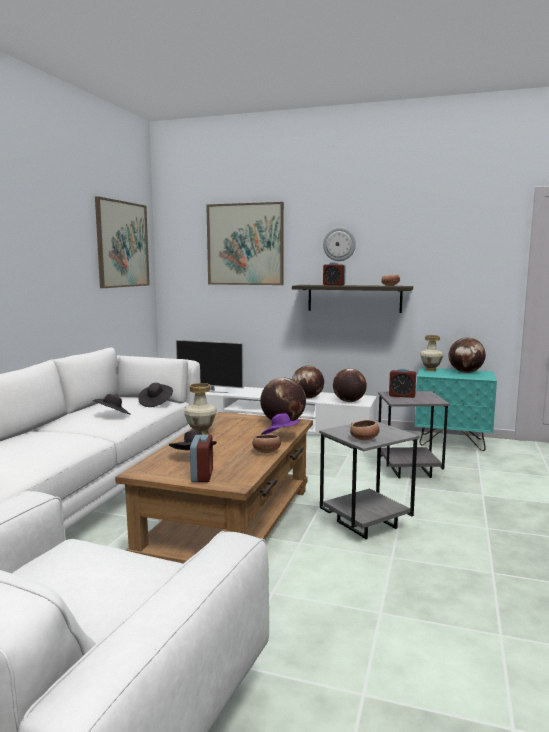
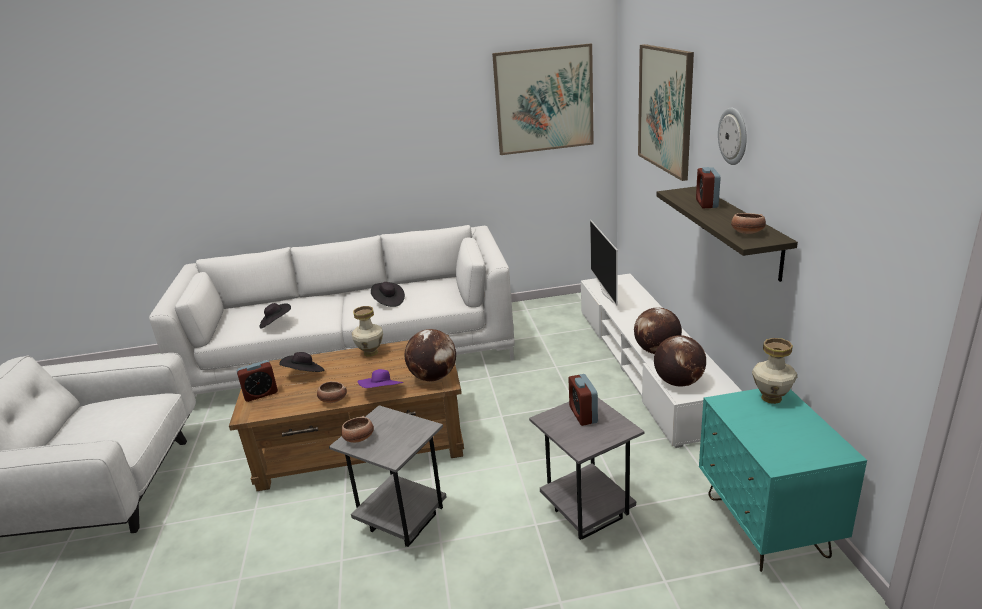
camera: 65 degrees right, 15 degrees up
(155, 403) = (443, 300): black hat -> black hat (276, 323)
(466, 372) = (803, 433): globe -> none

